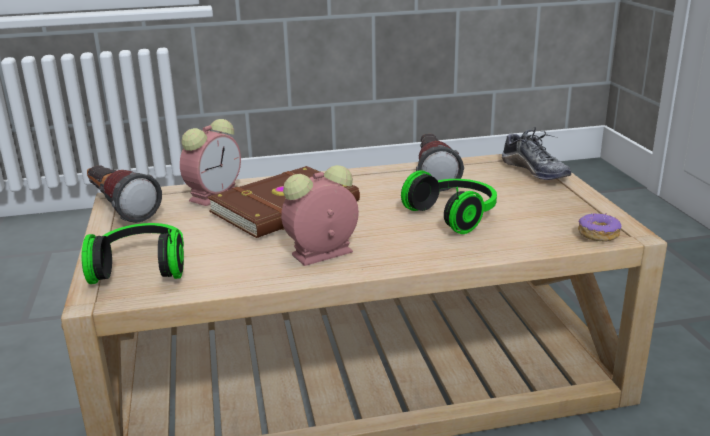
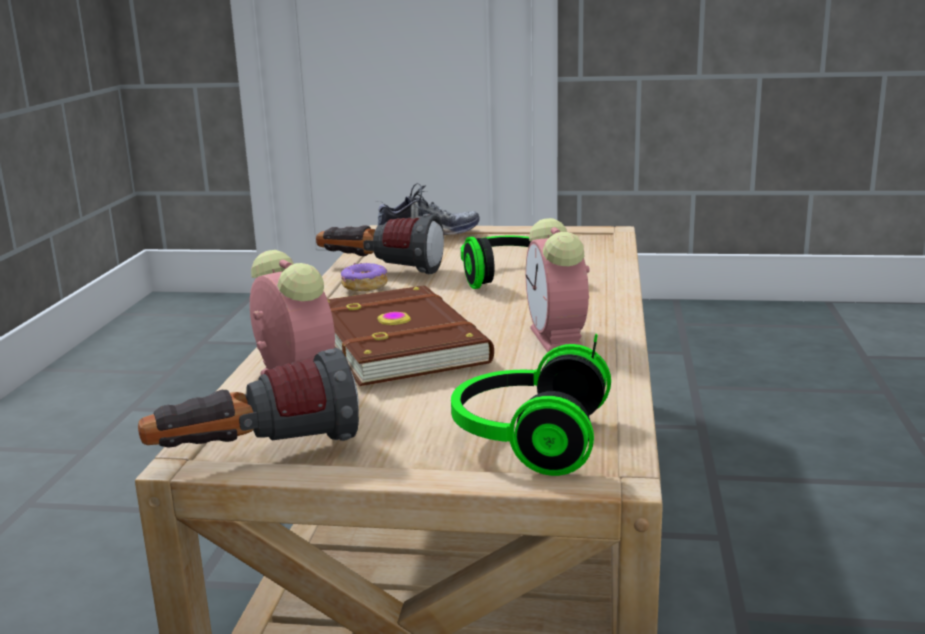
camera: 70 degrees left, 5 degrees down
(598, 234) = (604, 239): donut -> donut (364, 286)

